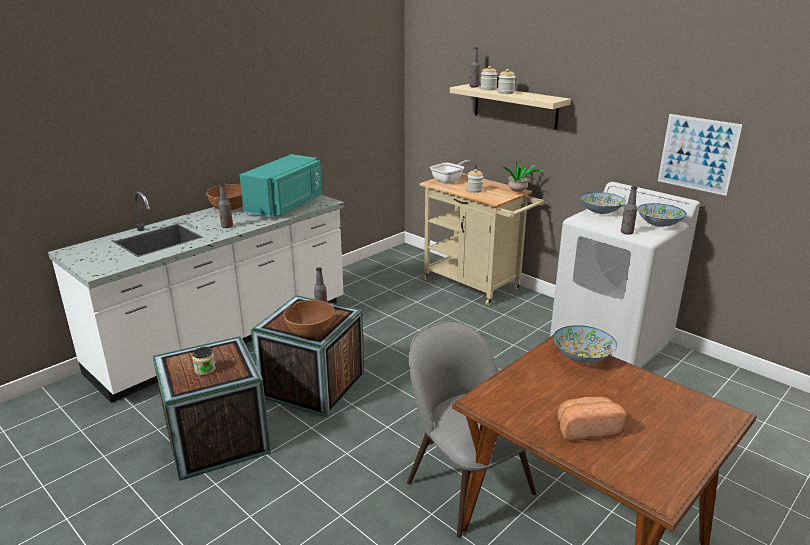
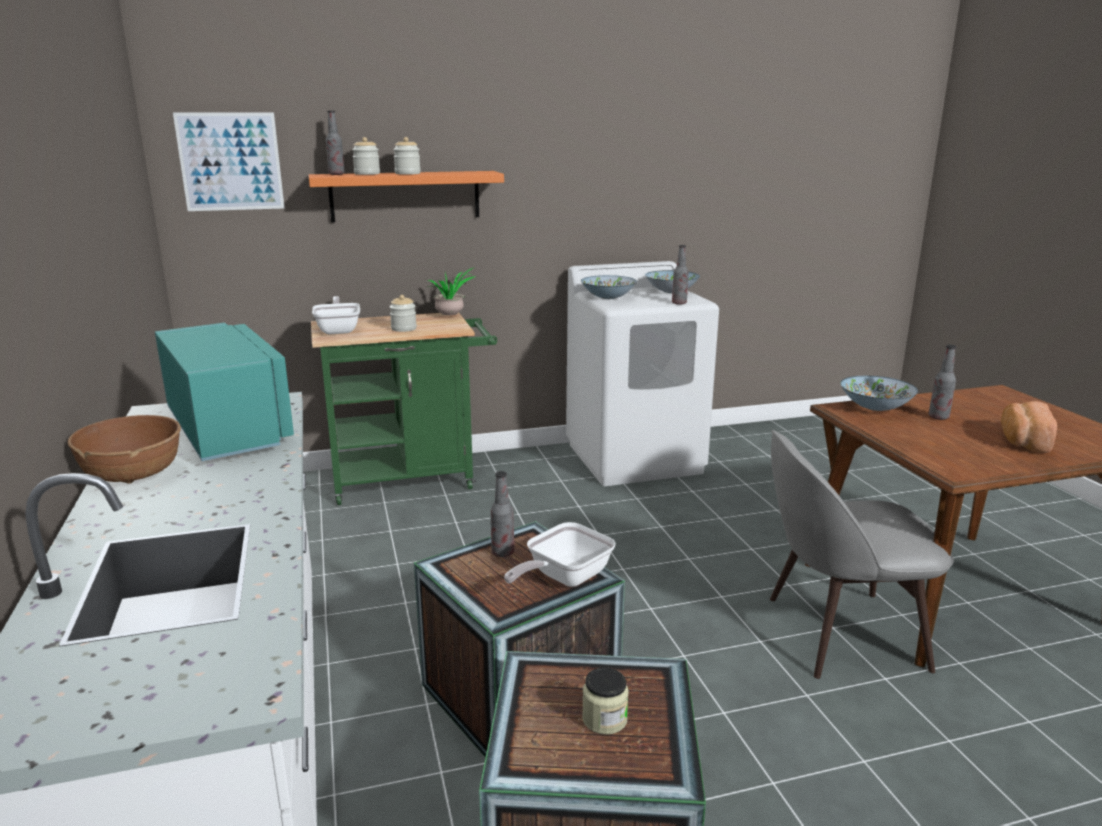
camera: 60 degrees left, 5 degrees down
(227, 226) = (236, 492): bottle -> bottle (938, 417)
(310, 331) = (563, 578): brown bowl -> frying pan
(476, 286) = (412, 479): beige cart -> green cart
(515, 106) = (405, 196): beige shelf -> orange shelf
(697, 154) = (658, 209): picture -> picture (230, 162)

